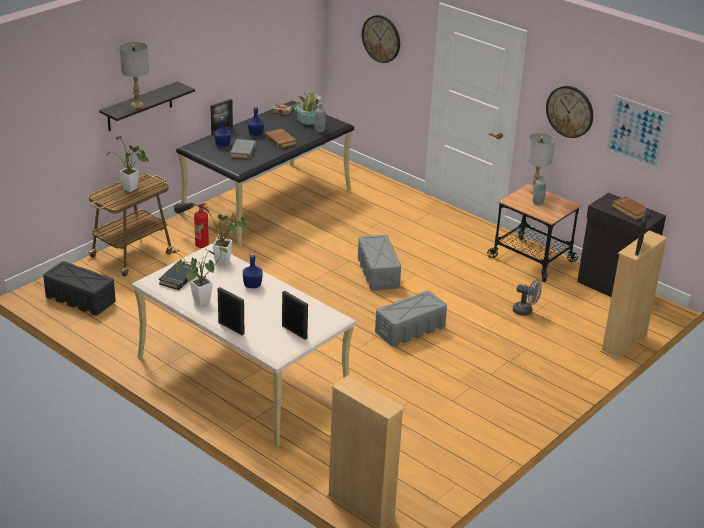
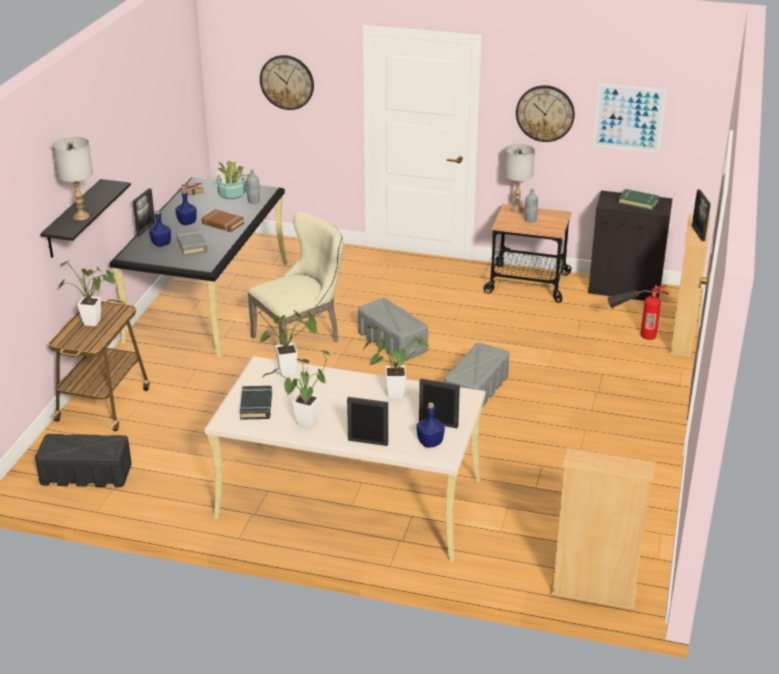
camera: 25 degrees left, 0 degrees up
(193, 240) = (161, 366): fire extinguisher -> fire extinguisher (633, 333)
(253, 285) = (345, 387): blue bottle -> blue bottle (430, 442)
(280, 300) = (390, 395): none -> potted plant
(311, 250) = (301, 338): none -> beige chair
(525, 311) = (568, 337): grey fan -> none
(630, 210) = (638, 202): brown book -> green book

